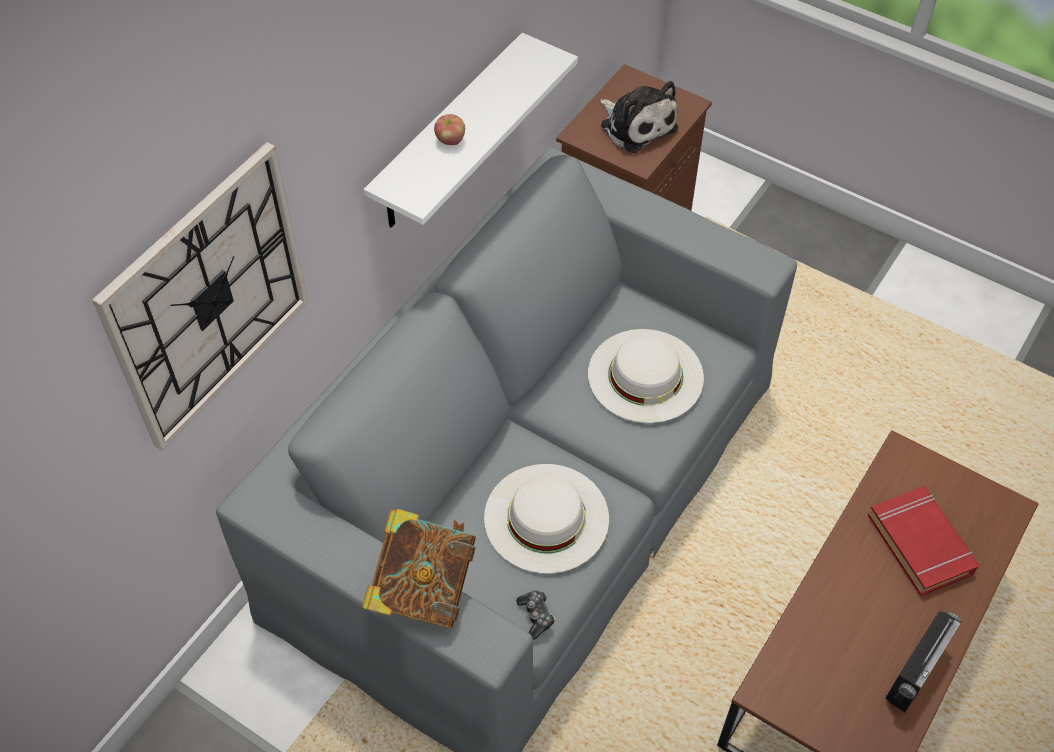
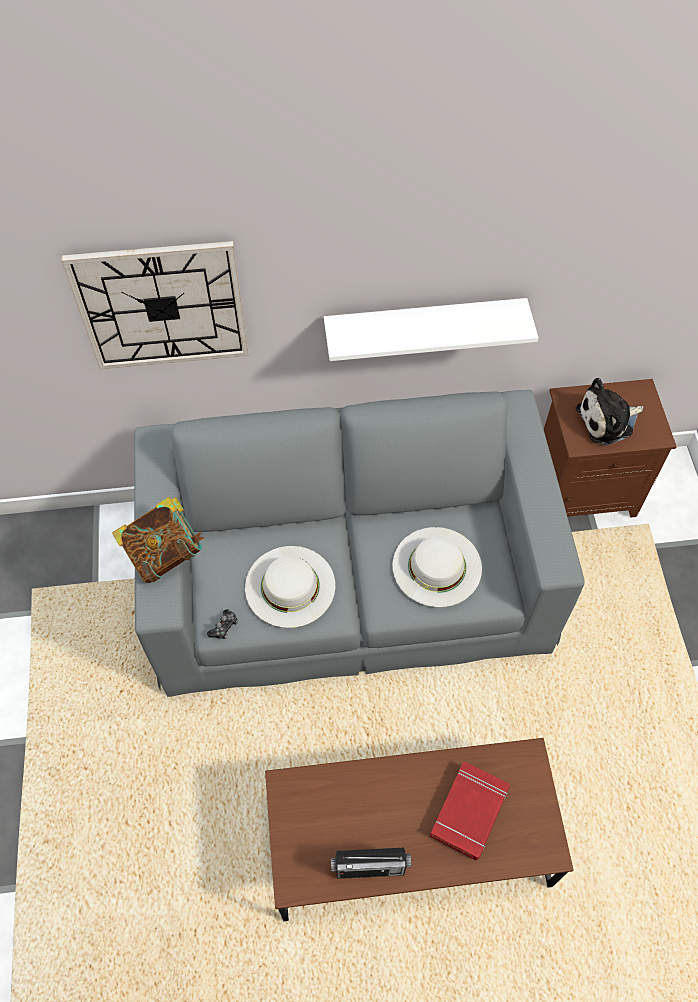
camera: 50 degrees right, 5 degrees up
(450, 140) = (401, 327): apple -> none
(636, 125) = (608, 421): plush toy -> plush toy turned 60 degrees clockwise

